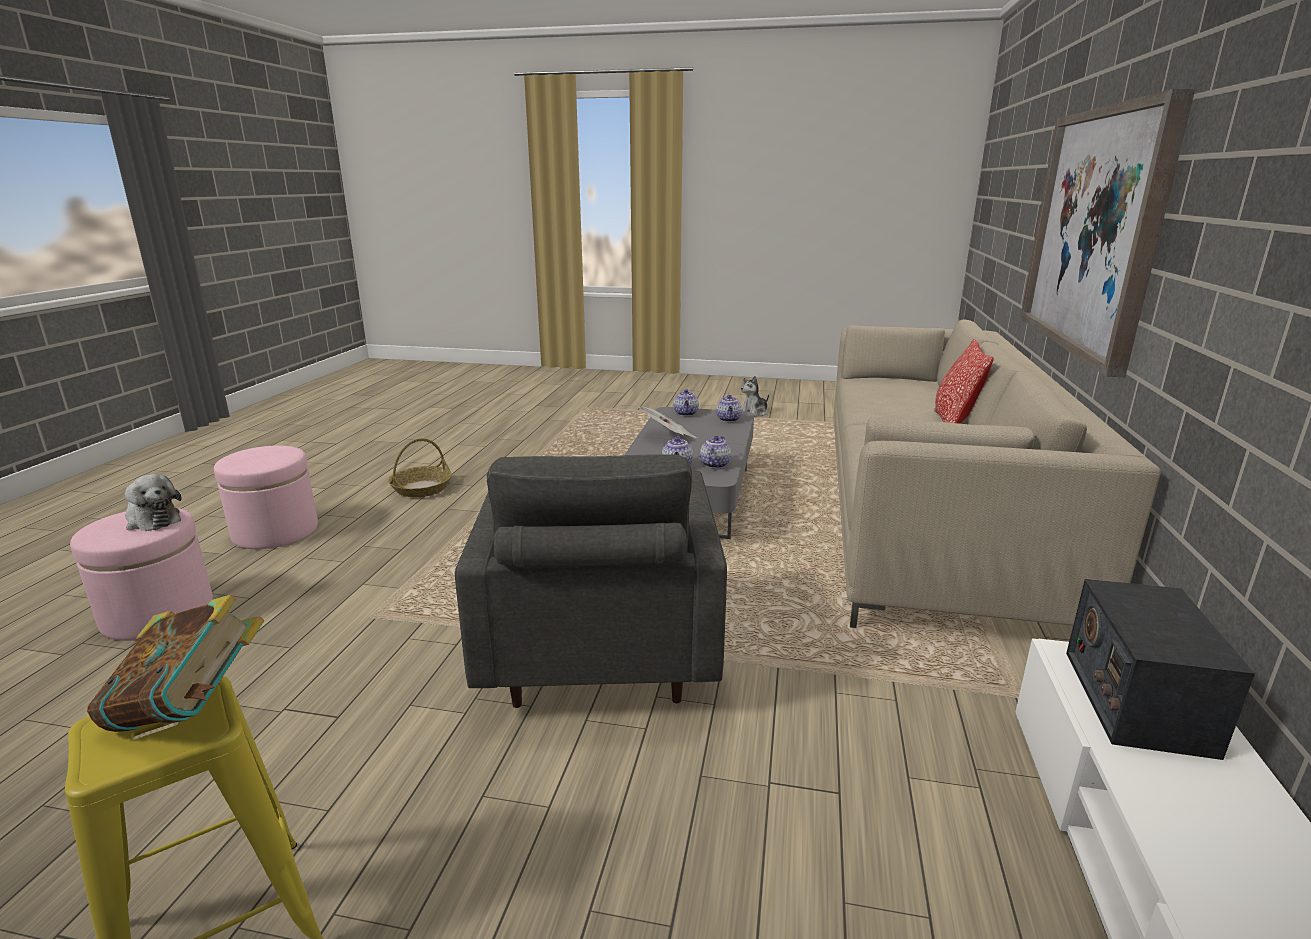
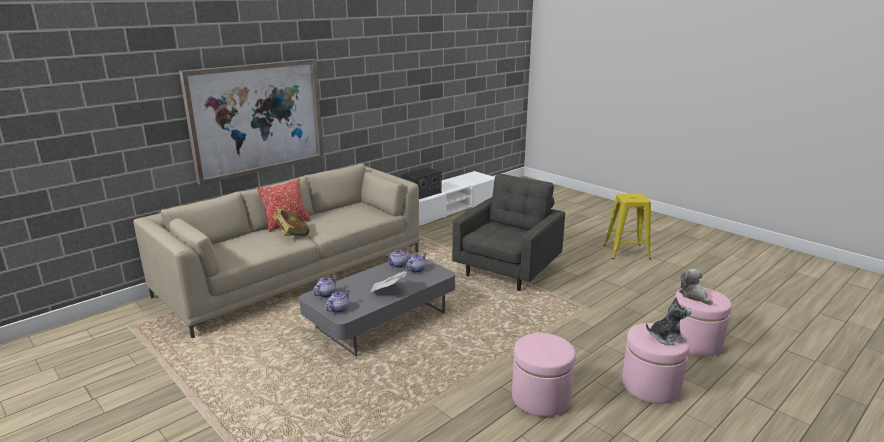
camera: 145 degrees left, 0 degrees up
(191, 711) = (627, 198): book -> book (292, 235)
(422, 488) = (541, 398): basket -> pink ottoman
(754, 413) = (165, 397): plush toy -> plush toy (666, 337)

